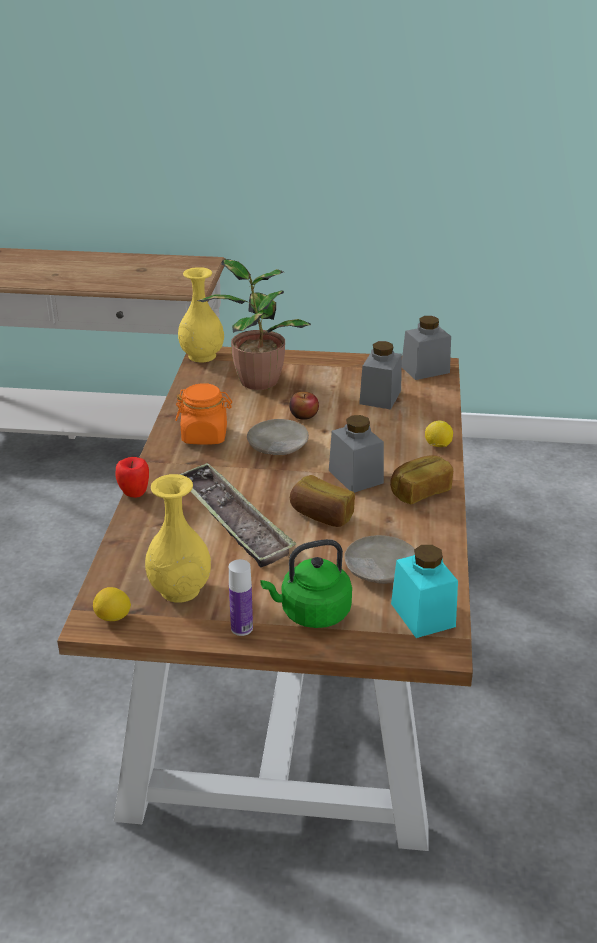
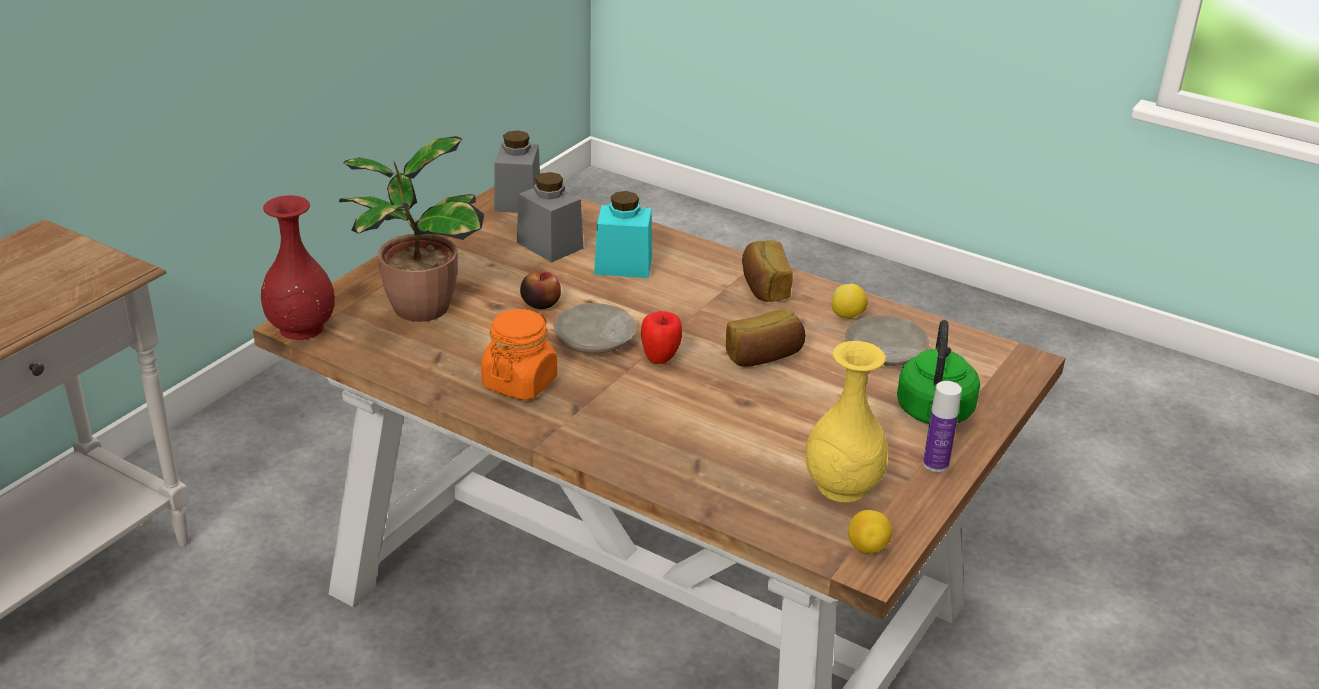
camera: 65 degrees left, 0 degrees up
(134, 494) = (614, 471): apple -> apple (660, 360)
(202, 356) = (301, 328): yellow vase -> red vase
(232, 521) = (730, 415): tray -> none
(355, 476) = (704, 312): grey jar -> none
(422, 615) = (971, 354): turquoise jar -> turquoise jar (623, 265)
(437, 446) = (685, 248): lemon -> lemon (847, 317)

